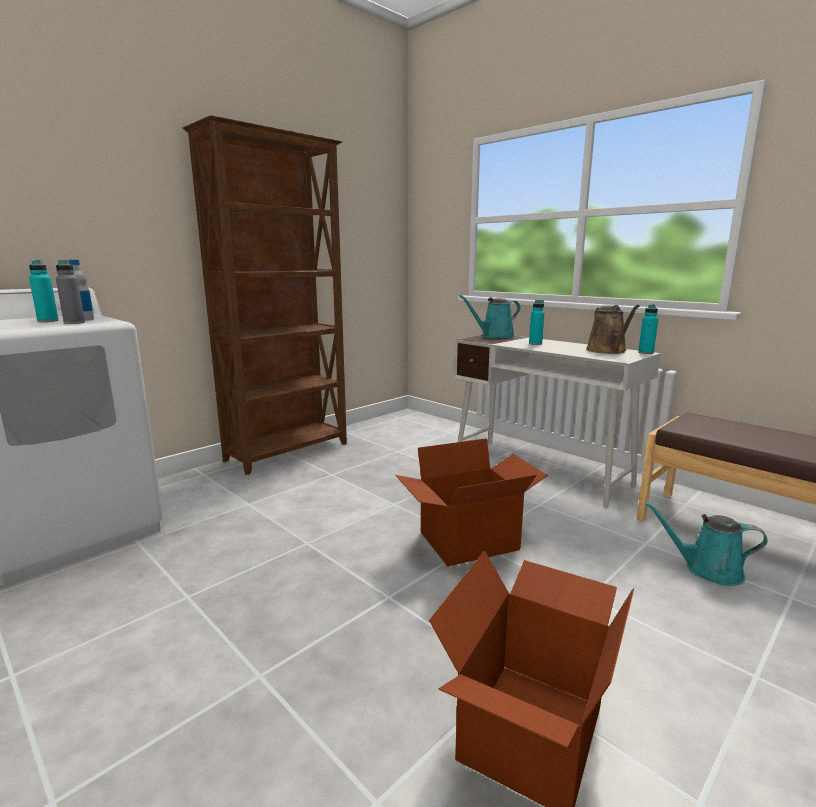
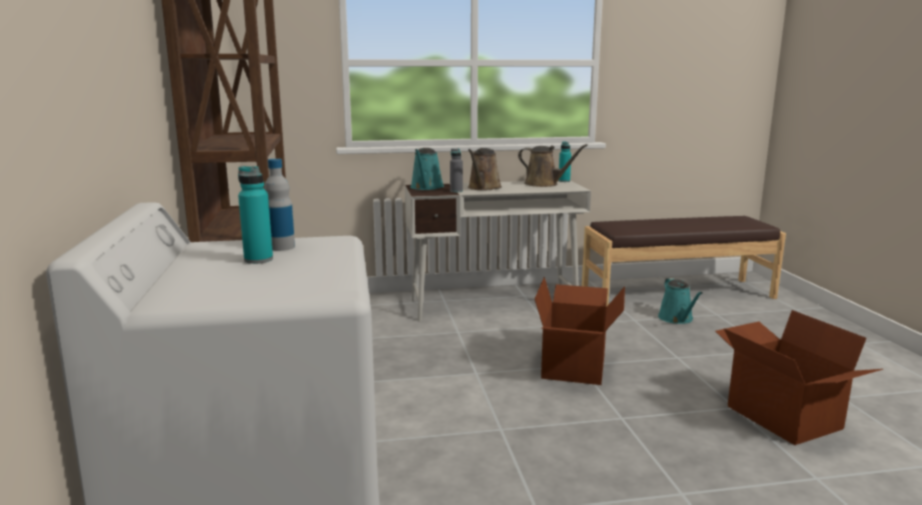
camera: 55 degrees left, 0 degrees up
(74, 323) = (317, 251): grey bottle -> grey bottle (456, 191)
(535, 344) = (483, 188): turquoise bottle -> brown watering can
(707, 570) = (677, 319): turquoise watering can -> turquoise watering can turned 60 degrees counterclockwise

